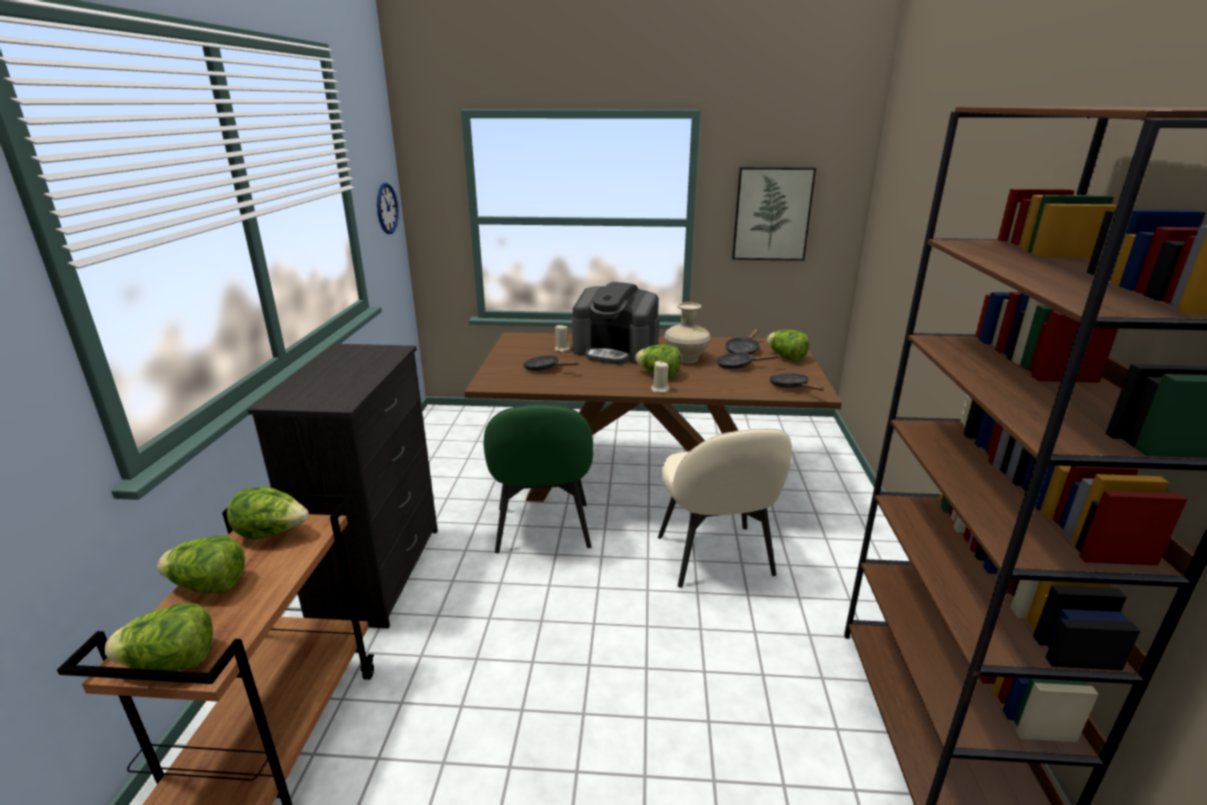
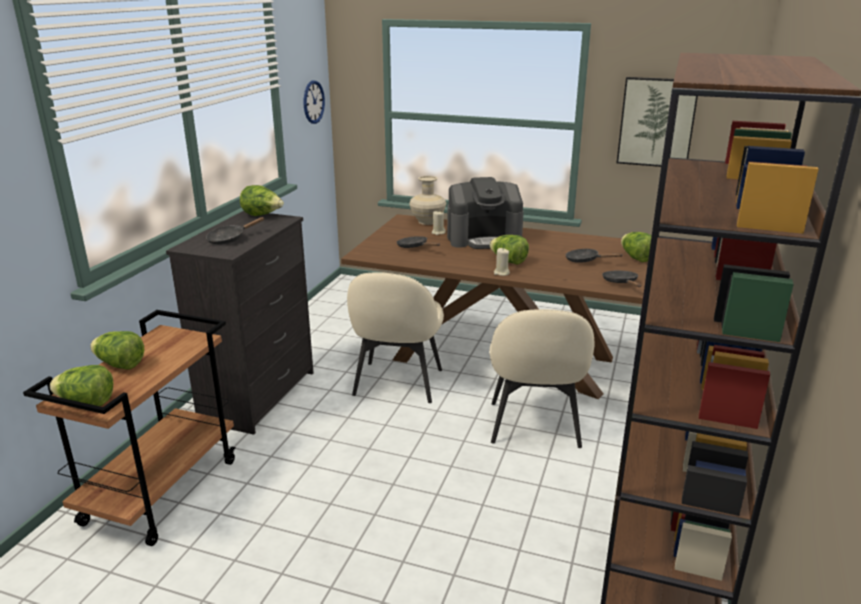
camera: 15 degrees right, 0 degrees up
(272, 534) = (169, 340): lettuce -> lettuce (262, 215)
(543, 529) = (397, 384): green chair -> beige chair
(616, 351) = (484, 238): coffee machine -> coffee machine turned 45 degrees counterclockwise
(685, 358) = (541, 250): beige vase -> beige vase (427, 221)
(743, 350) = (600, 247): black frying pan -> black frying pan (229, 239)

